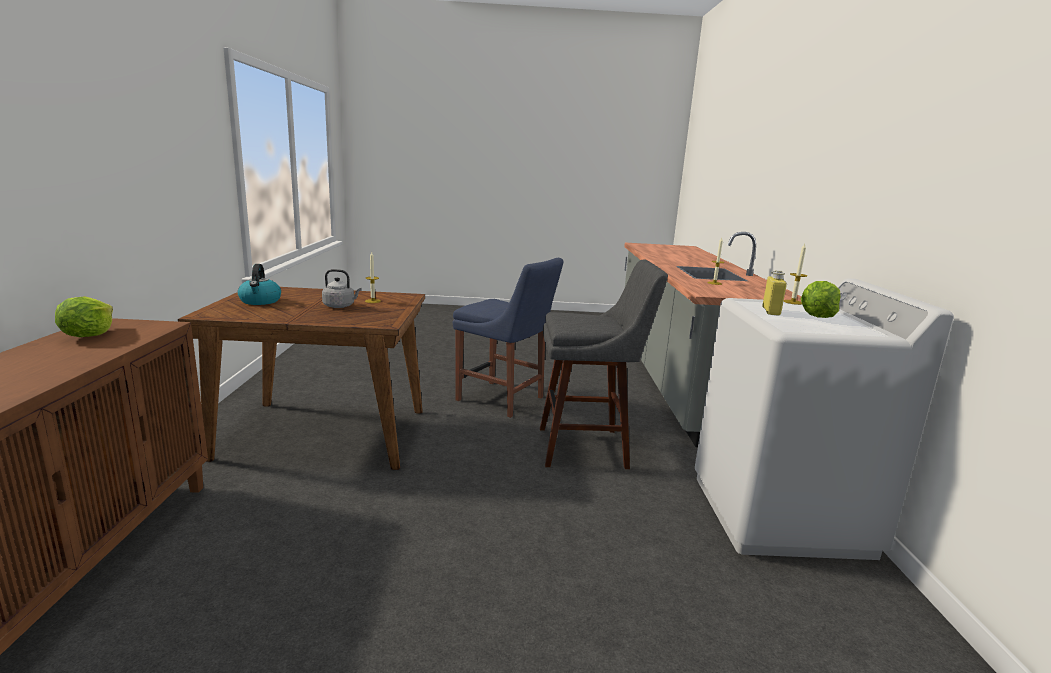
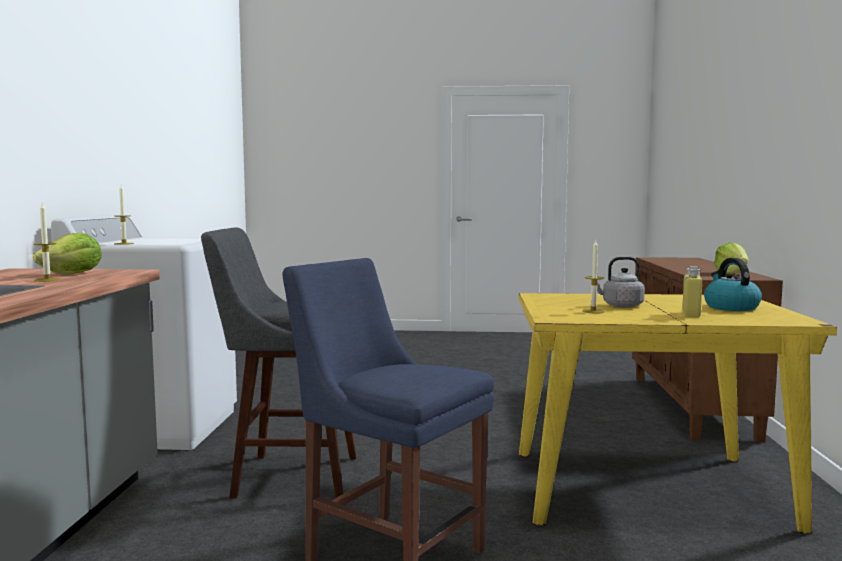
camera: 175 degrees left, 10 degrees down
(323, 433) = (648, 488): brown dining table -> yellow dining table
(771, 311) = (182, 241): yellow bottle -> yellow bottle (691, 314)
(817, 316) = (152, 240): lettuce -> lettuce (73, 274)

